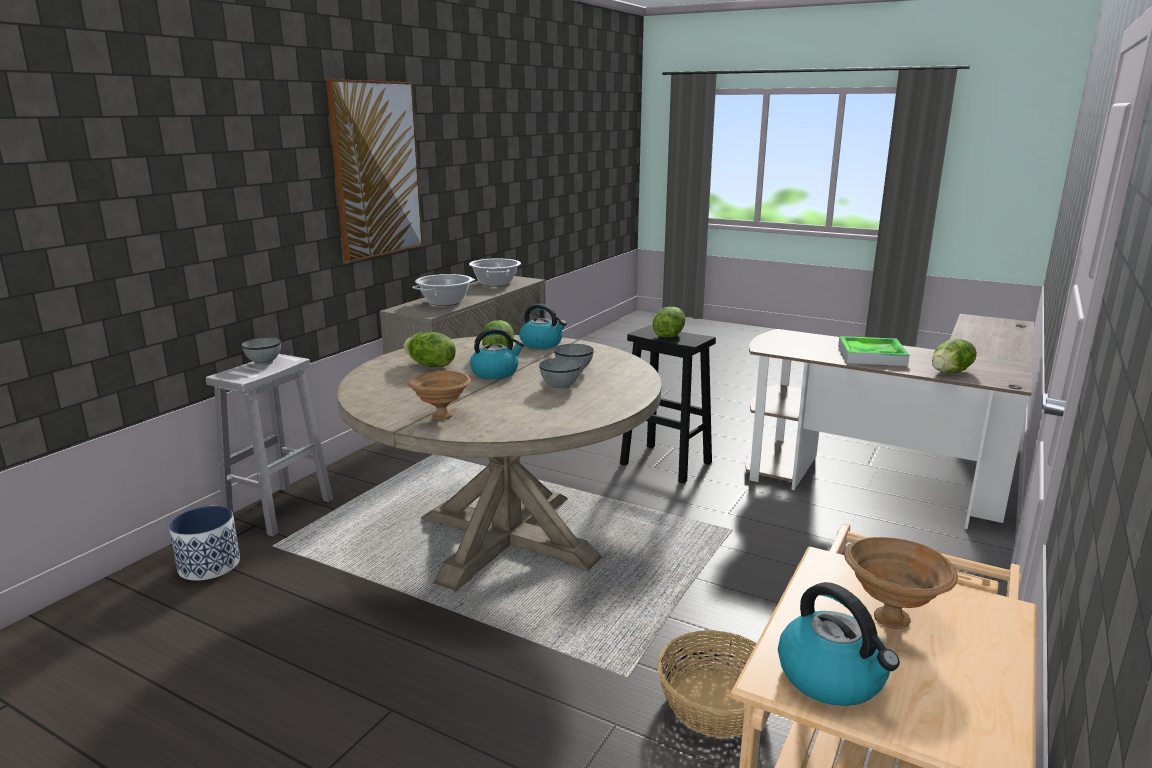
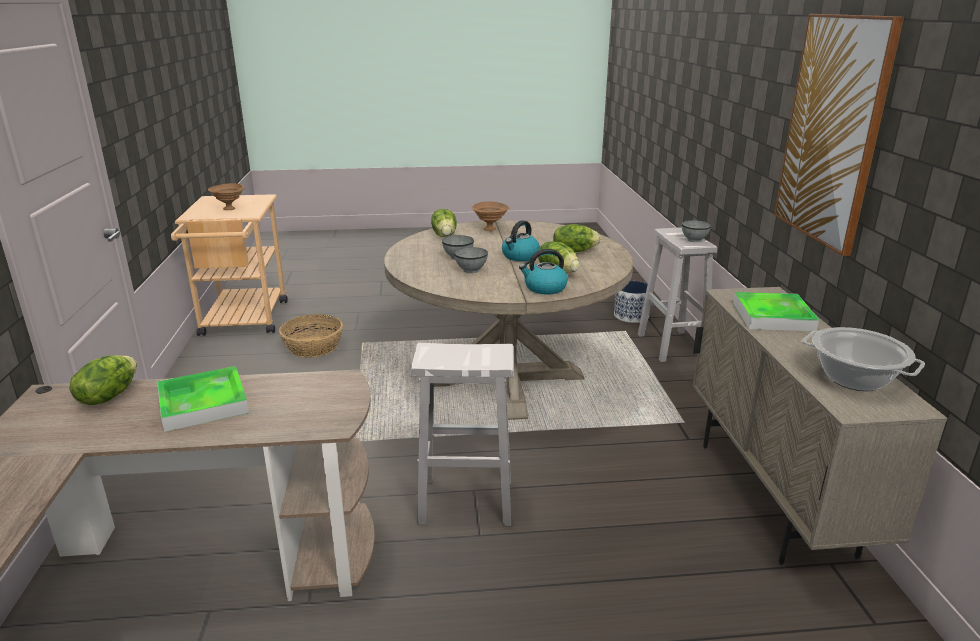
camera: 145 degrees right, 5 degrees up
(445, 302) = (773, 316): cooking pot -> tray
(667, 463) = (464, 501): black stool -> white stool
(668, 335) = (466, 355): lettuce -> lettuce (445, 235)
(832, 678) = (248, 198): kettle -> none

